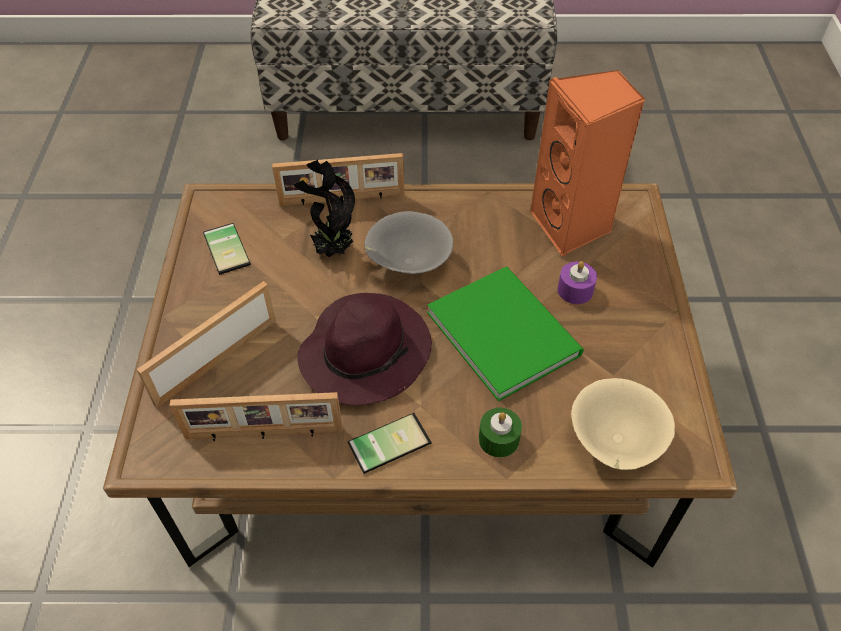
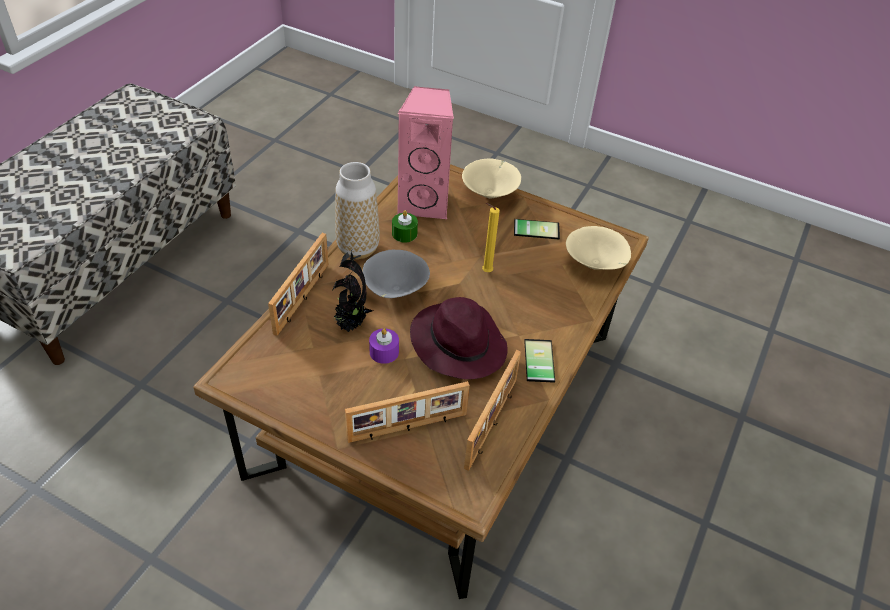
camera: 65 degrees left, 5 degrees down
(215, 359) = (408, 428): picture frame -> picture frame turned 90 degrees counterclockwise
(230, 247) = (296, 382): phone -> phone (536, 228)
(447, 205) = (358, 248): none -> vase
(498, 439) = (565, 311): green candle -> green candle (404, 233)
(503, 329) = (485, 272): green book -> yellow candle
(572, 226) = (425, 203): orange speaker -> pink speaker
(575, 290) = (477, 227): purple candle -> purple candle (384, 352)
(649, 276) = (490, 193): none -> beige bowl

